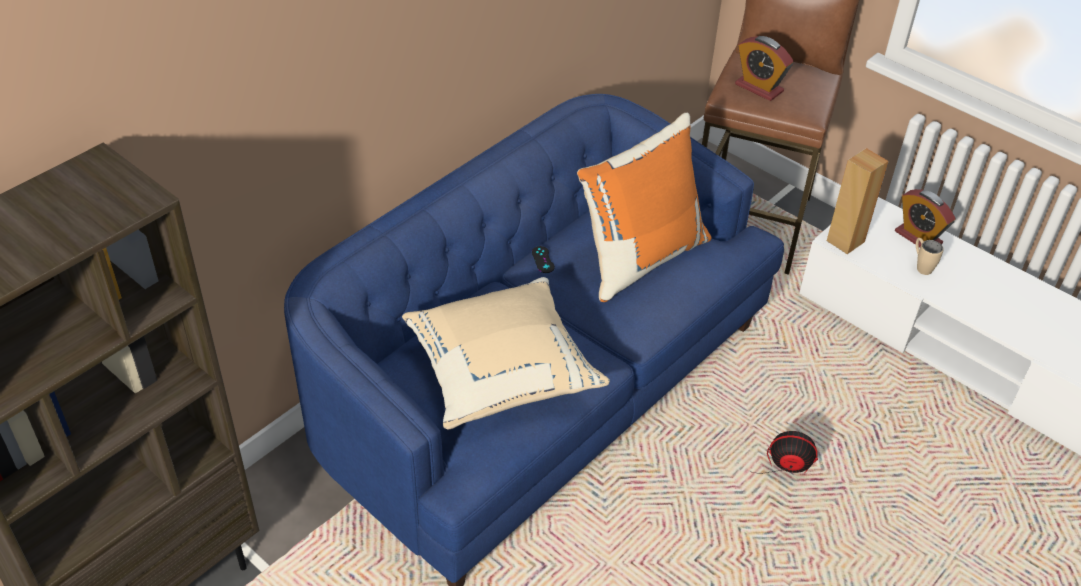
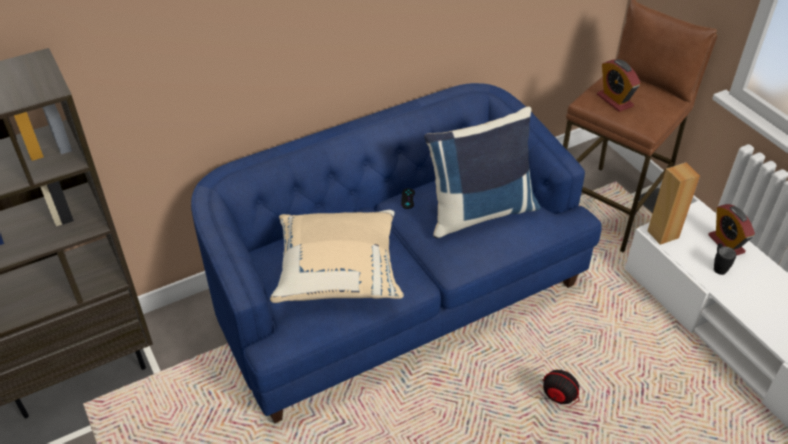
camera: 20 degrees right, 0 degrees up
(640, 257) = (480, 212): orange pillow -> blue pillow
(921, 266) = (718, 267): beige mug -> black mug

